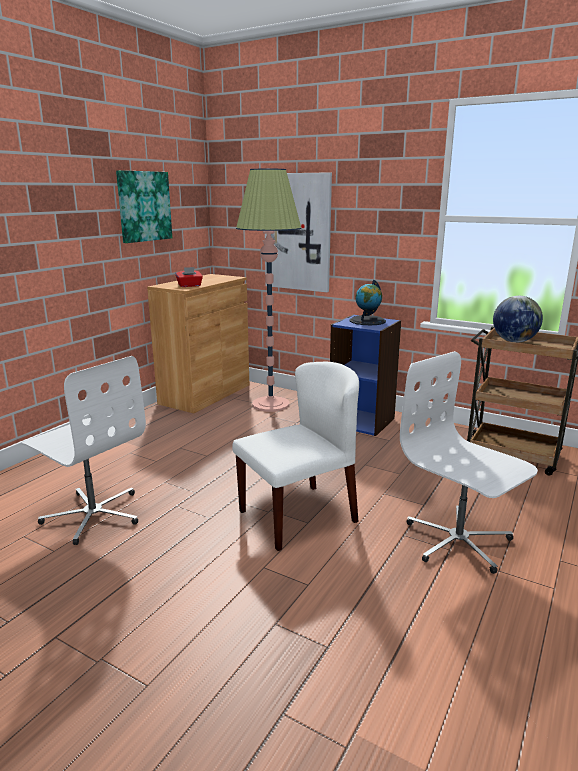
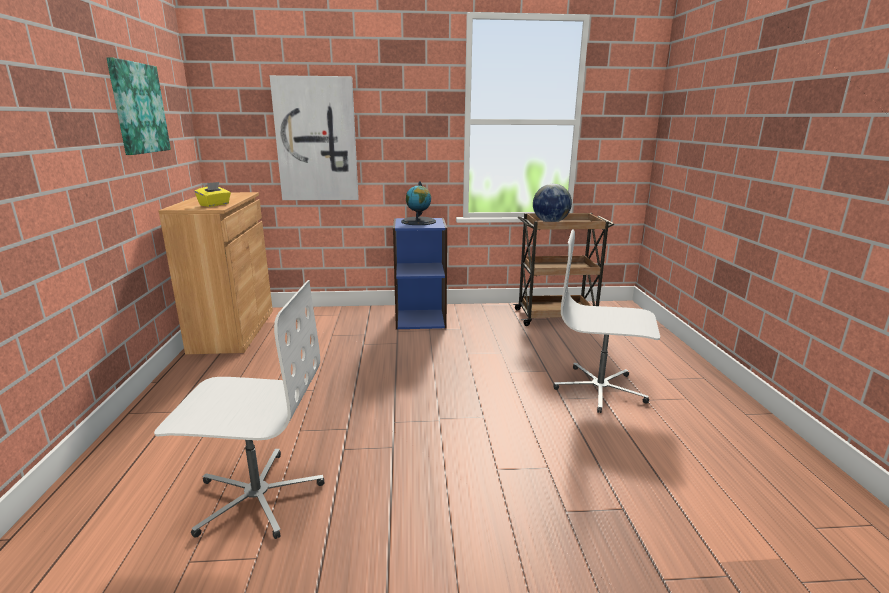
camera: 35 degrees left, 0 degrees up
(189, 286) = (215, 205): red tissue box -> yellow tissue box
(270, 404) = (318, 324): floor lamp -> none
(298, 515) = (468, 414): white chair -> none

